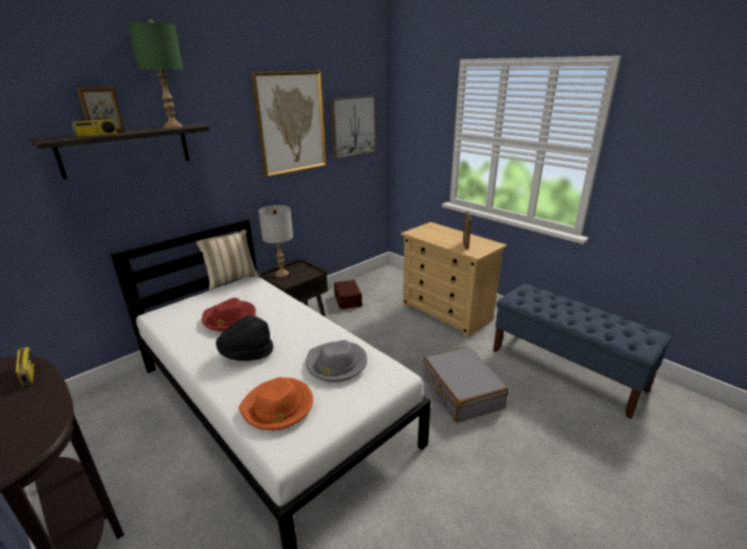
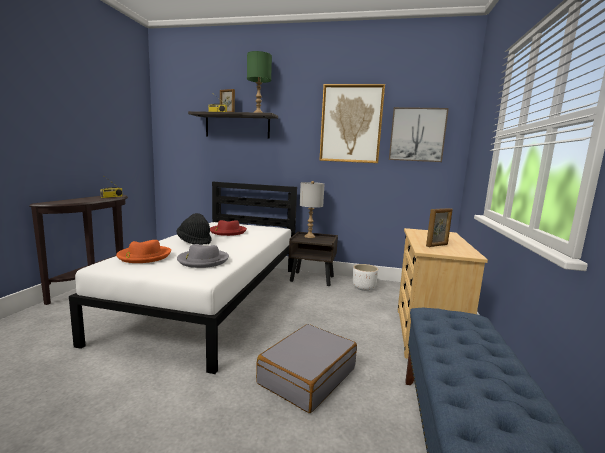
camera: 55 degrees right, 15 degrees down
(231, 280) = (273, 225): beige pillow -> none
(348, 300) = (363, 288): brown storage box -> white planter

